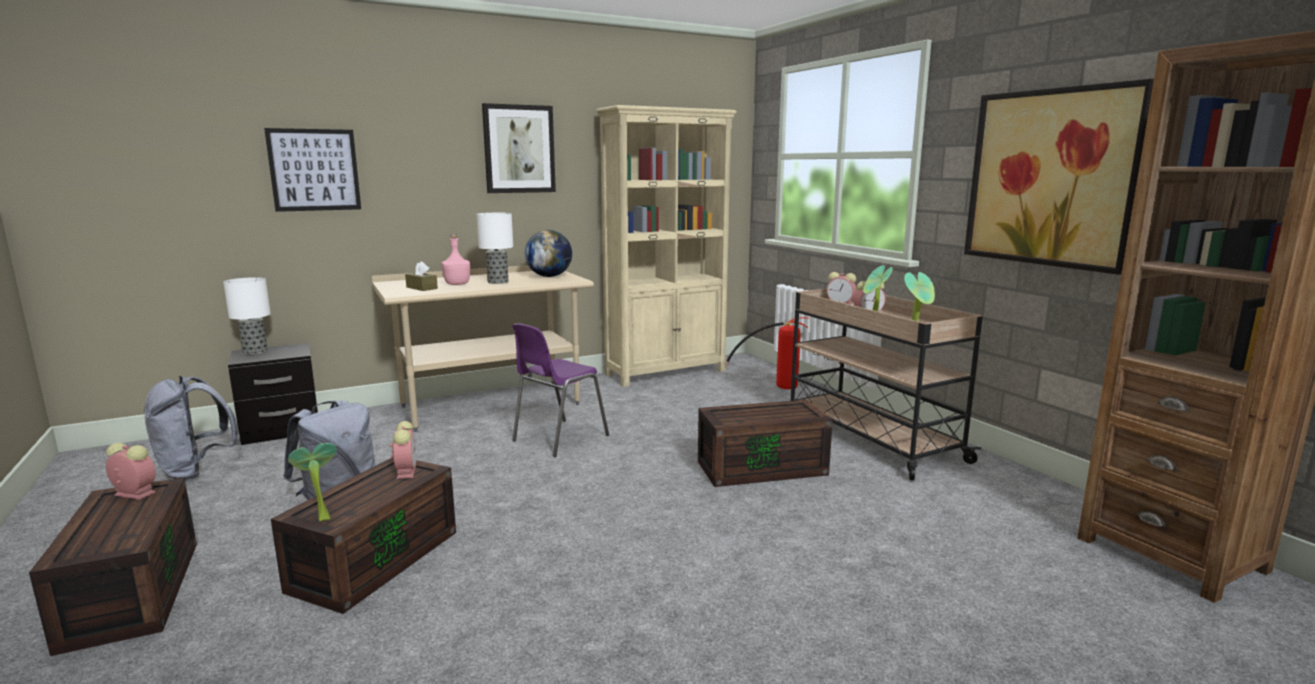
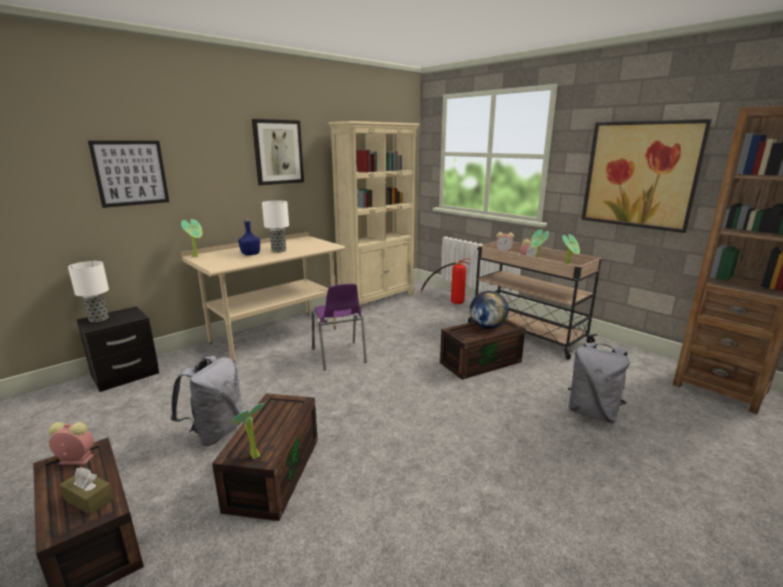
camera: 15 degrees left, 5 degrees up
(195, 471) = (75, 420): grey backpack -> grey backpack (593, 412)
(389, 283) = (197, 256): none -> potted plant
(406, 471) = (285, 405): alarm clock -> none
(421, 288) = (228, 259): brown tissue box -> brown tissue box (89, 499)
(456, 284) = (250, 254): pink bottle -> blue bottle
(549, 276) = (309, 243): globe -> globe (487, 327)
(558, 438) = (339, 356): purple chair -> purple chair turned 45 degrees counterclockwise

